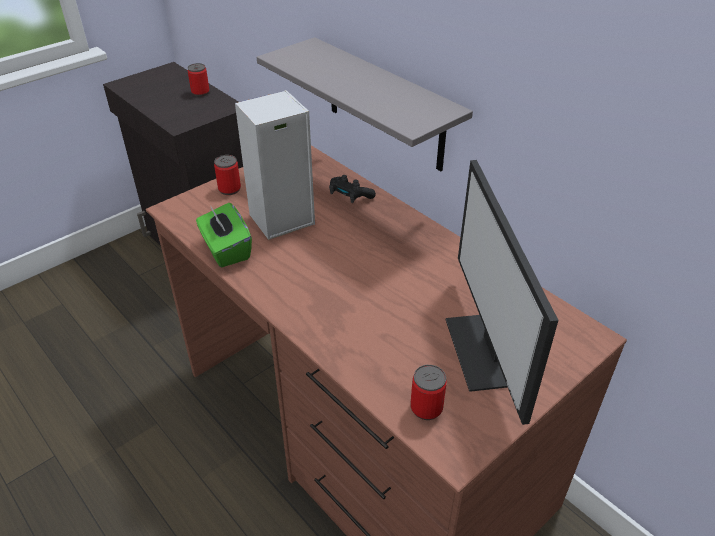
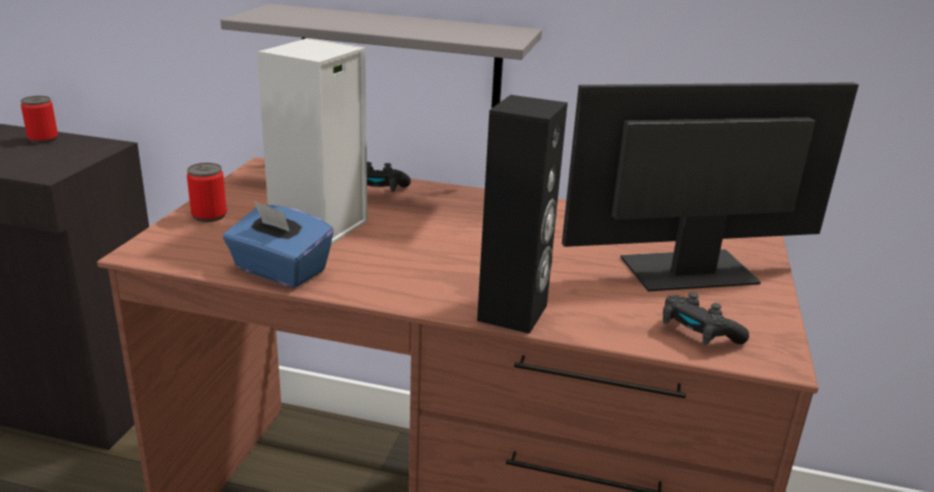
camera: 35 degrees left, 15 degrees down
(226, 250) = (280, 271): green tissue box -> blue tissue box
(324, 338) = (513, 313): none -> black speaker
(426, 408) = (698, 333): can -> black game controller
(487, 351) = (688, 272): monitor -> monitor turned 120 degrees clockwise

